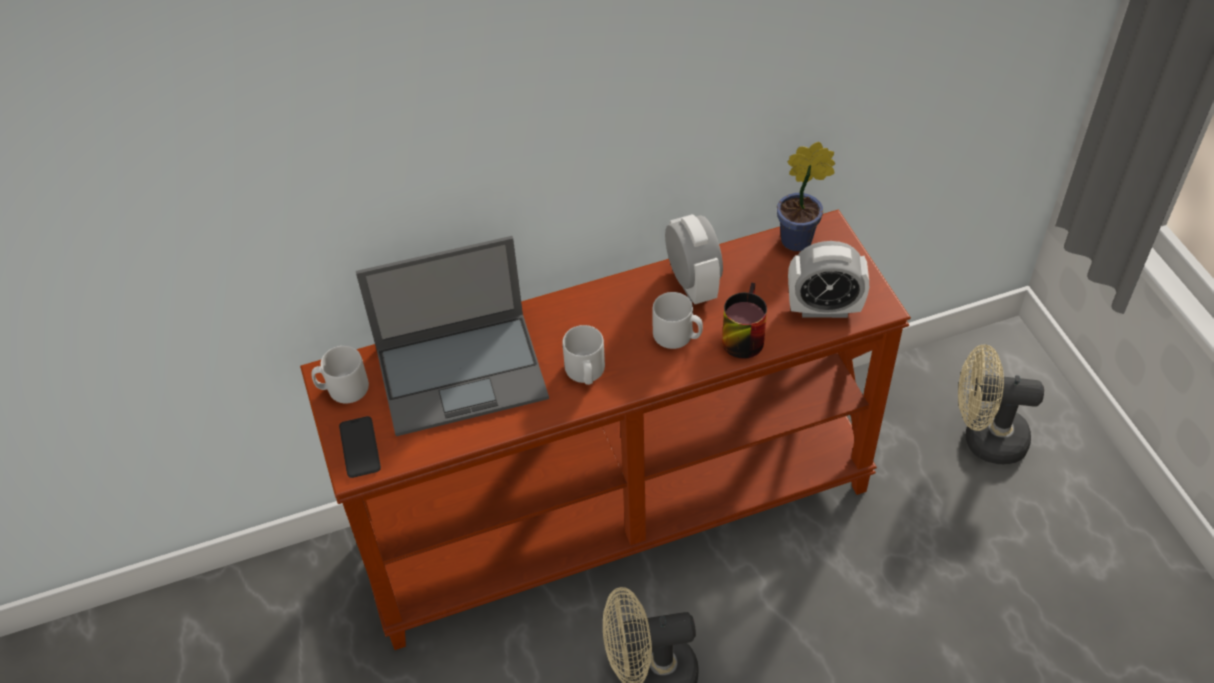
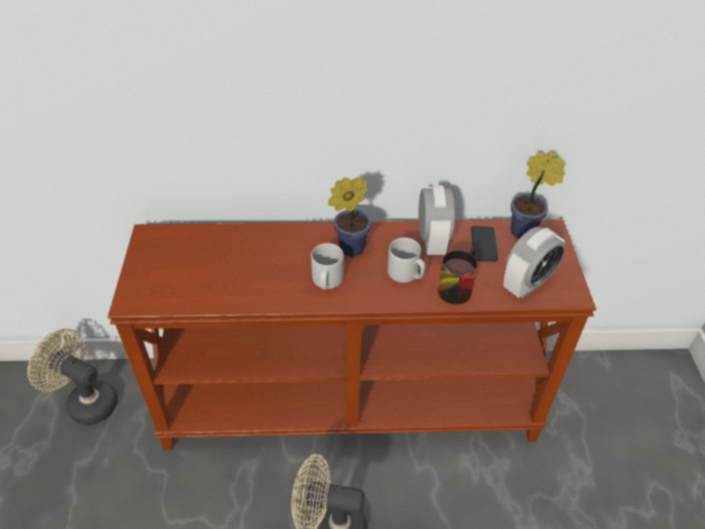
camera: 15 degrees right, 5 degrees down
(343, 389) = (153, 246): grey mug -> none
(360, 447) = (142, 288): phone -> phone (483, 244)
(463, 372) = (240, 257): laptop -> none
(593, 322) = (348, 249): none -> potted plant
(824, 308) = (527, 284): alarm clock -> alarm clock turned 60 degrees counterclockwise
(984, 438) = (638, 429): beige fan -> beige fan (86, 401)

